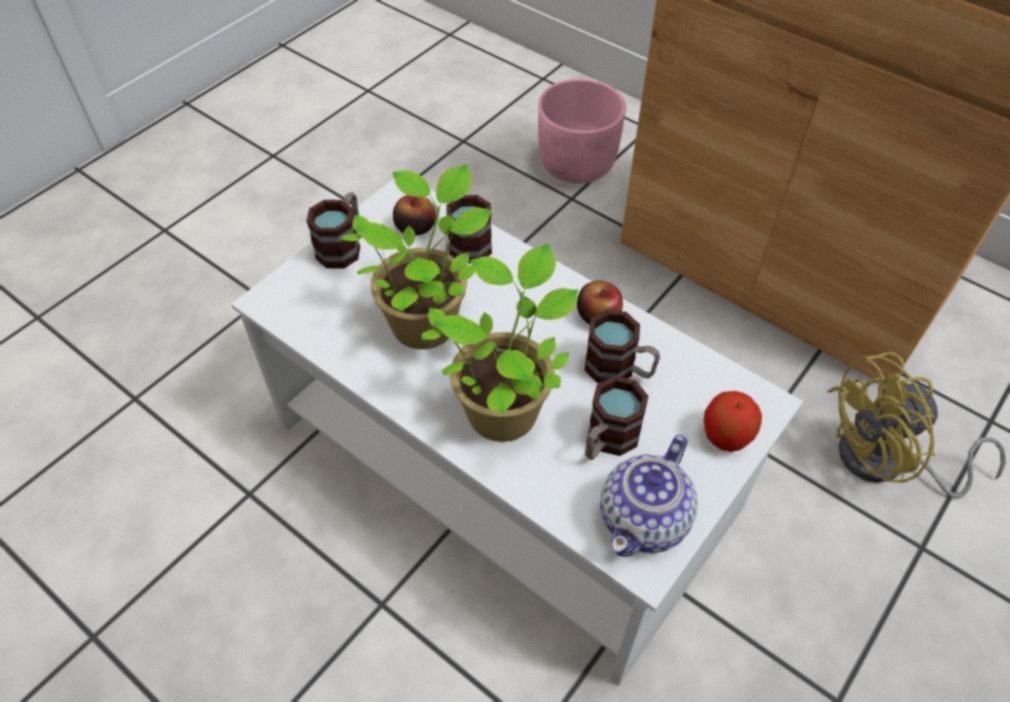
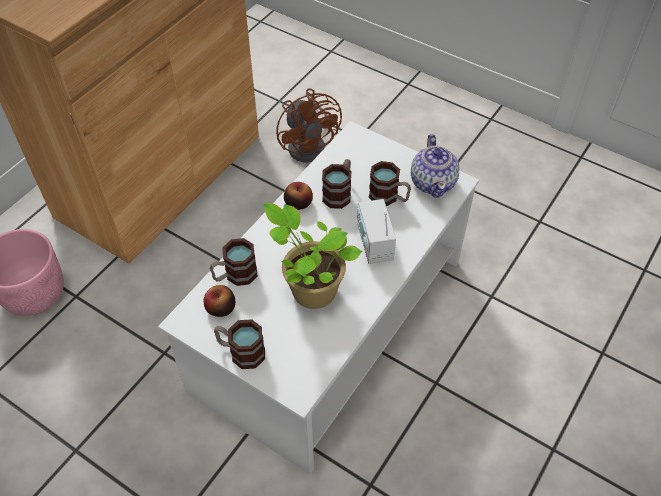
camera: 95 degrees left, 0 degrees up
(504, 408) = (374, 244): potted plant -> radio
(645, 519) = (433, 182): teapot -> teapot turned 60 degrees clockwise
(726, 436) = (377, 150): apple -> none
(886, 463) = (310, 144): yellow fan -> brown fan

